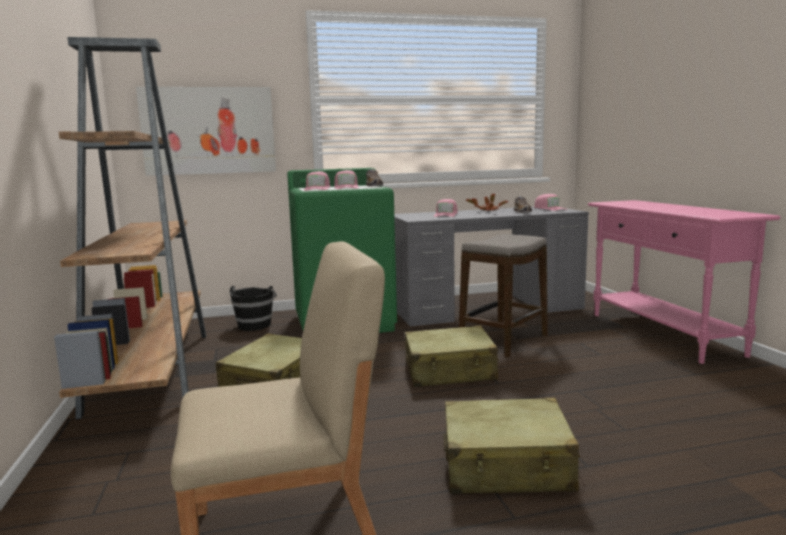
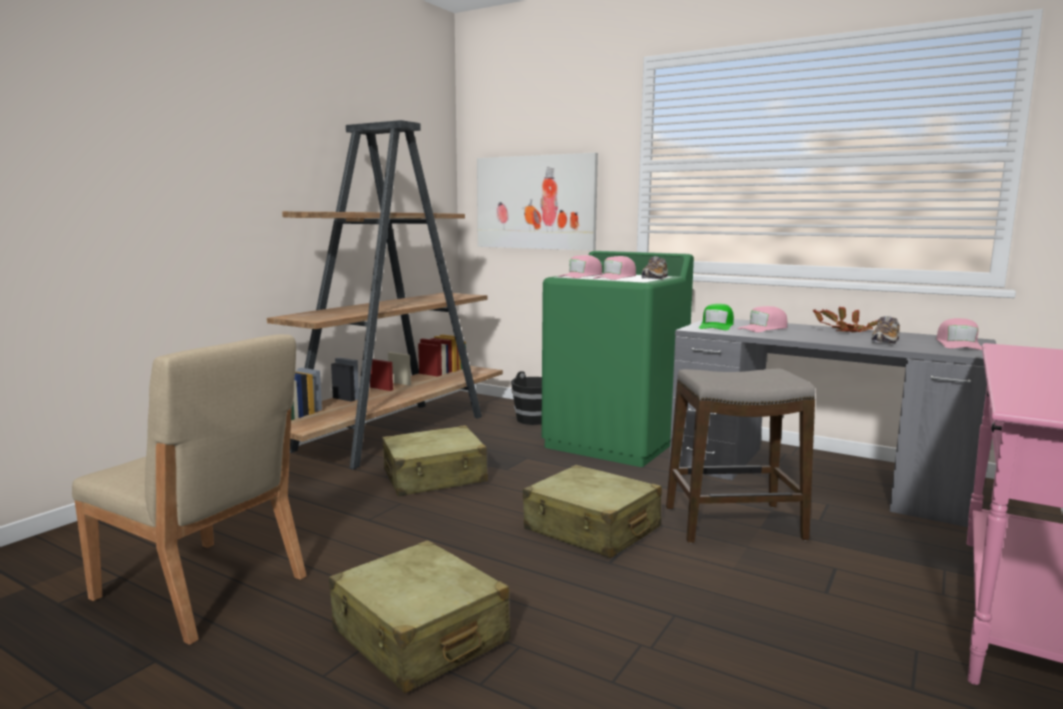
camera: 45 degrees right, 0 degrees up
(418, 217) = (716, 326): none -> green cap

